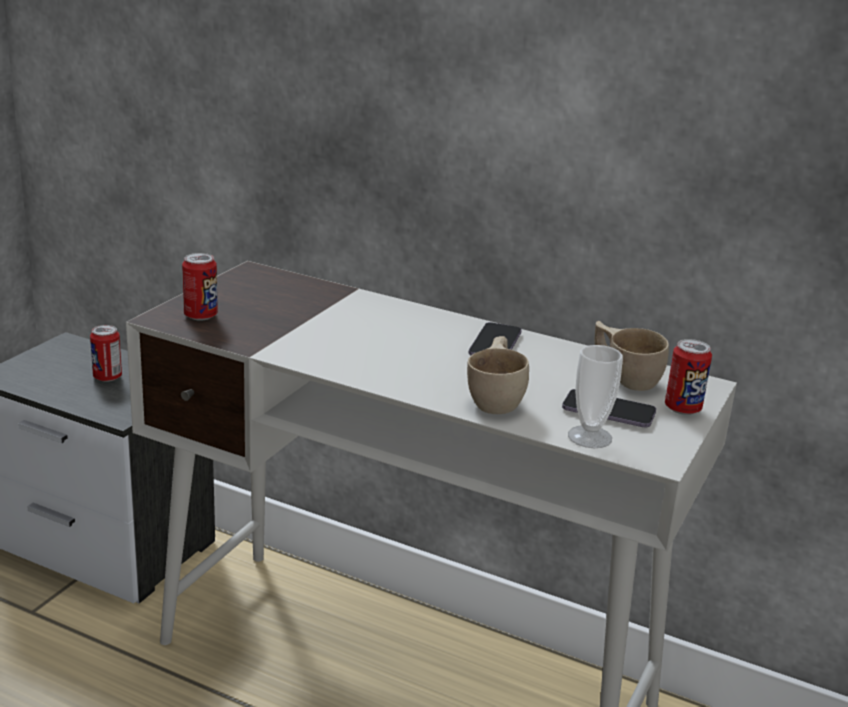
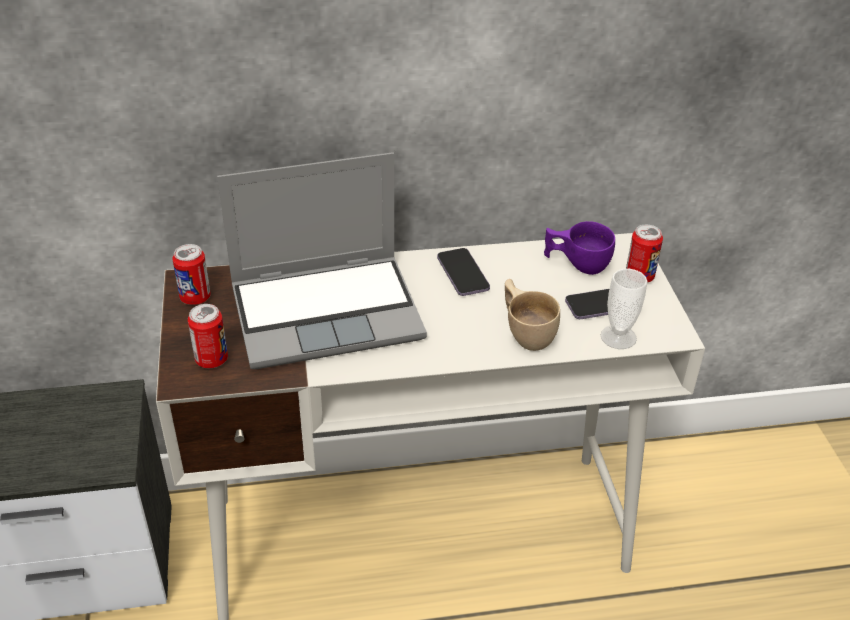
camera: 35 degrees left, 15 degrees up
(107, 377) = (51, 430): can -> can (195, 298)
(336, 324) = (328, 311): none -> laptop
(625, 377) = (576, 263): beige cup -> purple cup

